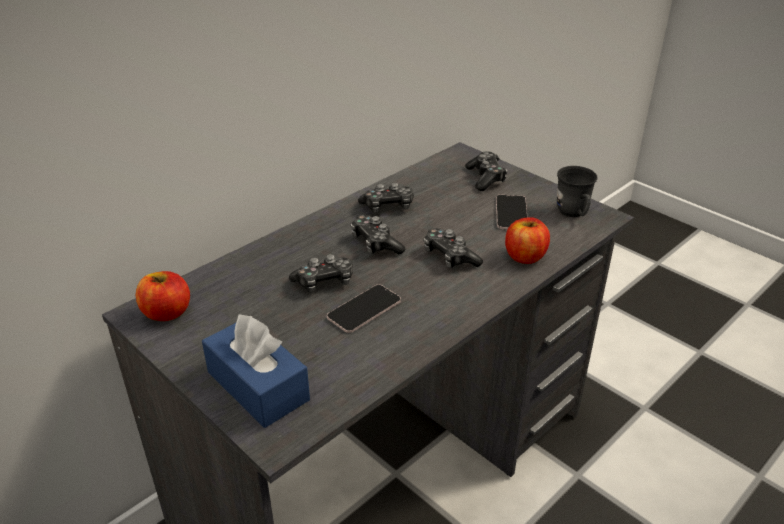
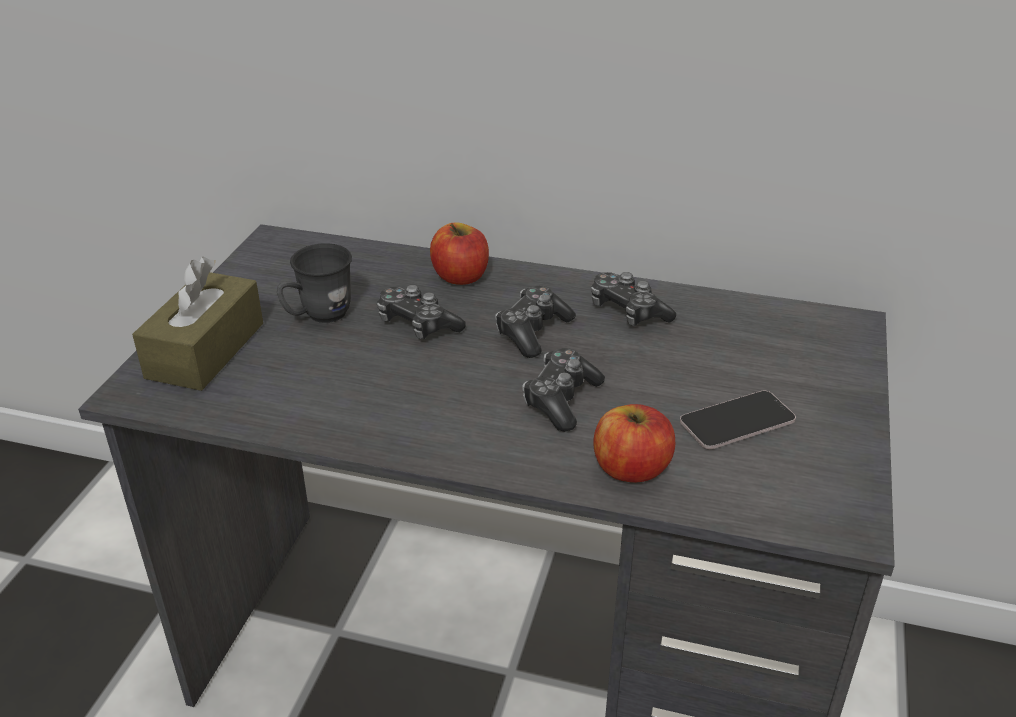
camera: 60 degrees right, 0 degrees up
(167, 313) = (286, 254): apple -> apple (460, 277)
(258, 386) = (205, 350): blue tissue box -> brown tissue box
(364, 309) = (388, 371): phone -> none
(486, 178) = (808, 367): game controller -> none
(574, 214) = (812, 488): grey mug -> grey mug (318, 316)

